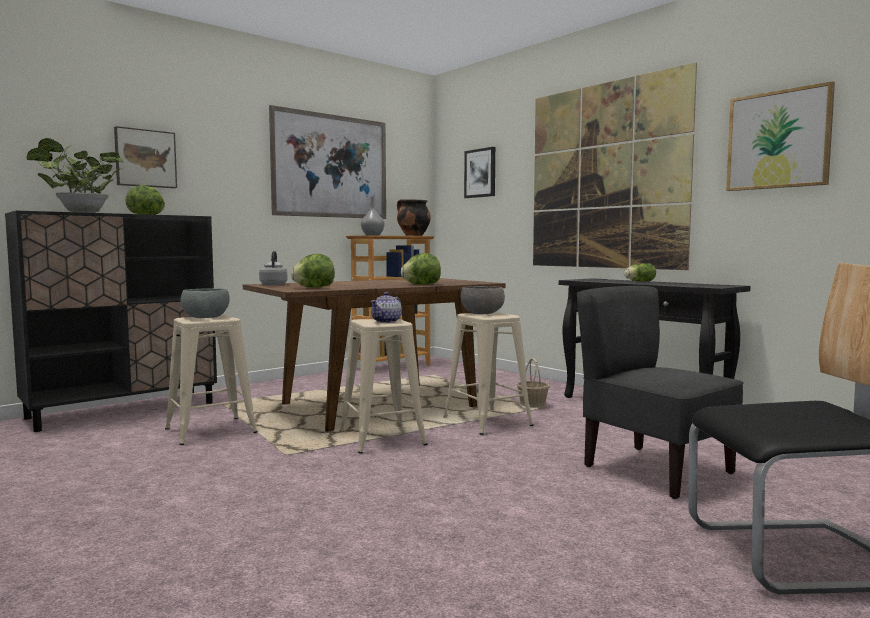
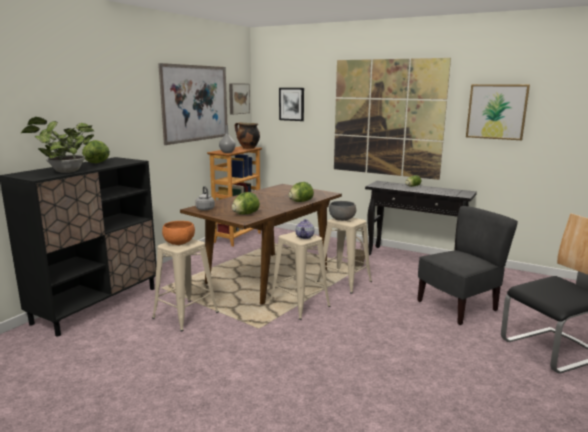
camera: 20 degrees left, 10 degrees up
(145, 158) = (85, 116): picture -> picture (238, 98)
(205, 317) = (179, 243): grey bowl -> orange bowl
(655, 470) = (458, 307): grey chair -> grey chair turned 120 degrees clockwise

